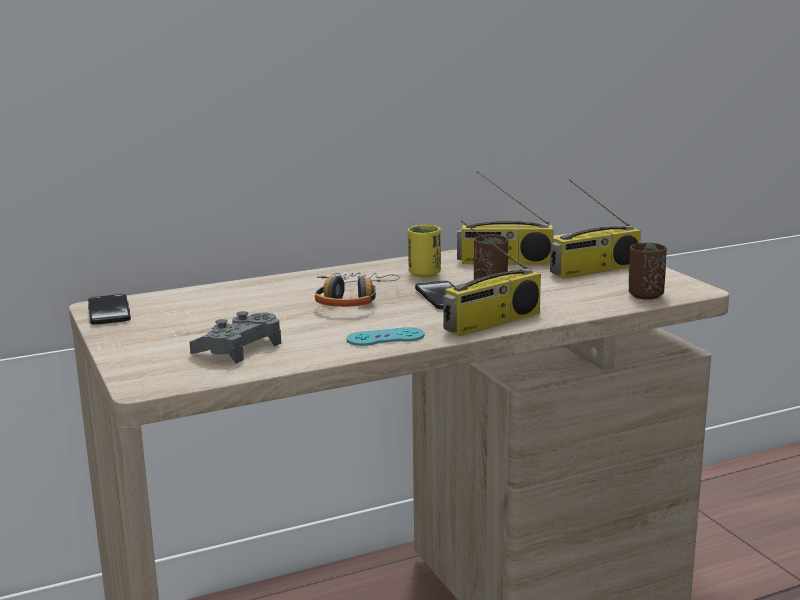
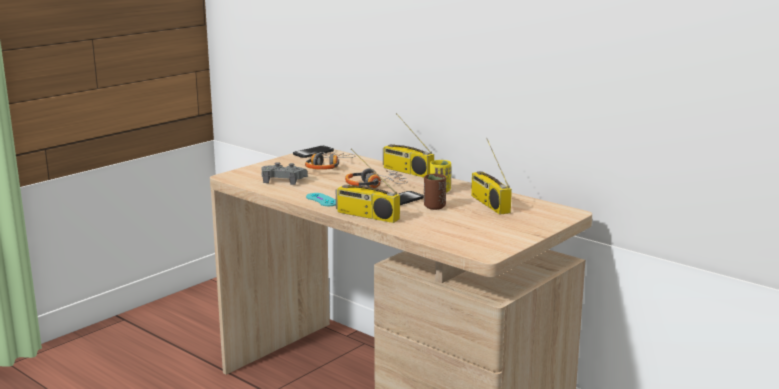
camera: 65 degrees right, 0 degrees up
(207, 313) = (326, 167): none -> headphones
(594, 270) = (499, 225): radio -> radio (406, 171)
(645, 295) = (458, 242): brown cup -> none

